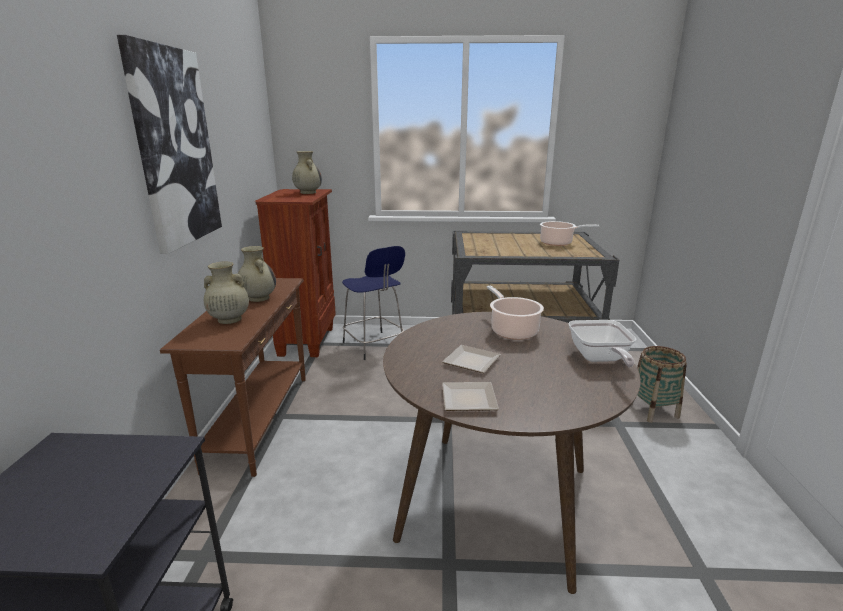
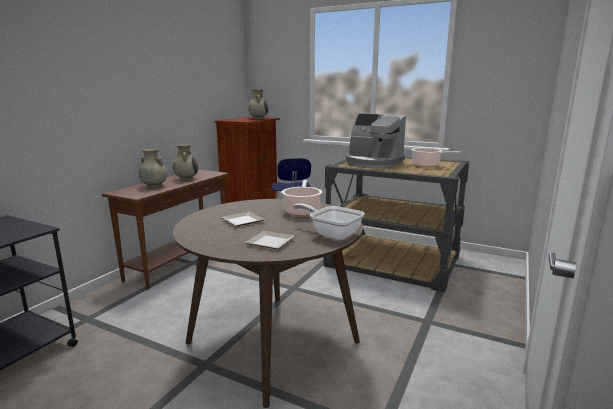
camera: 25 degrees right, 5 degrees down
(174, 148) = (140, 78): picture -> none
(471, 400) = (205, 237): plate -> plate (271, 243)
(498, 245) = (373, 162): none -> coffee machine
(599, 359) = (332, 233): frying pan -> frying pan turned 105 degrees clockwise
(652, 410) = (472, 320): basket -> none

